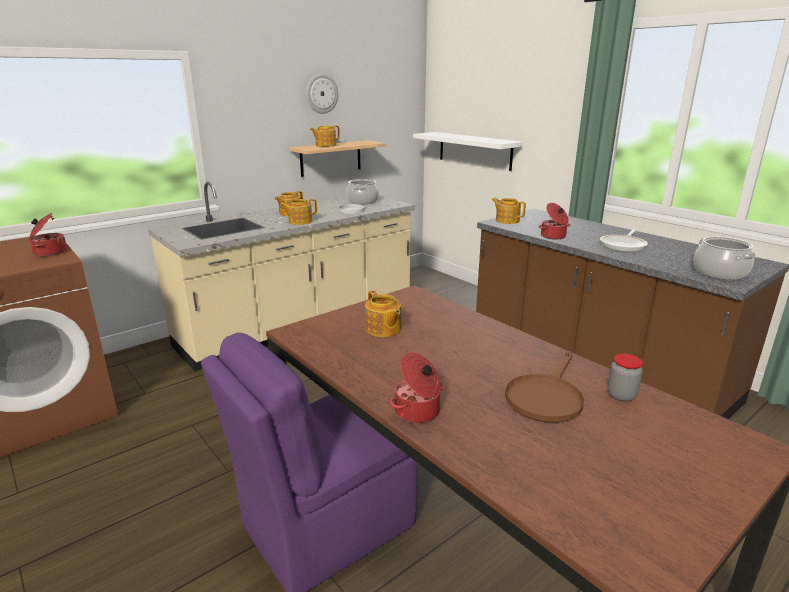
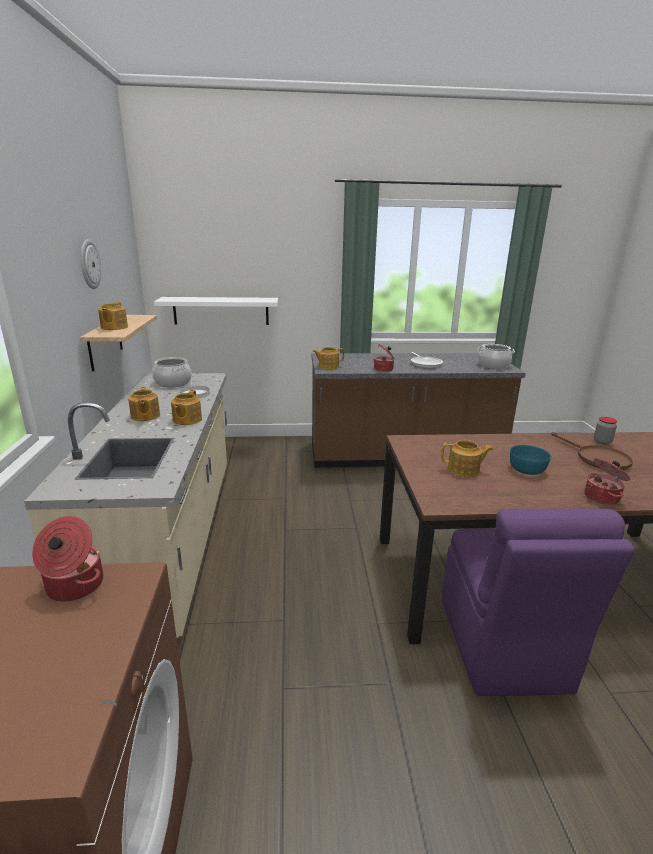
camera: 55 degrees left, 0 degrees up
(433, 359) = (527, 469): none -> turquoise bowl

